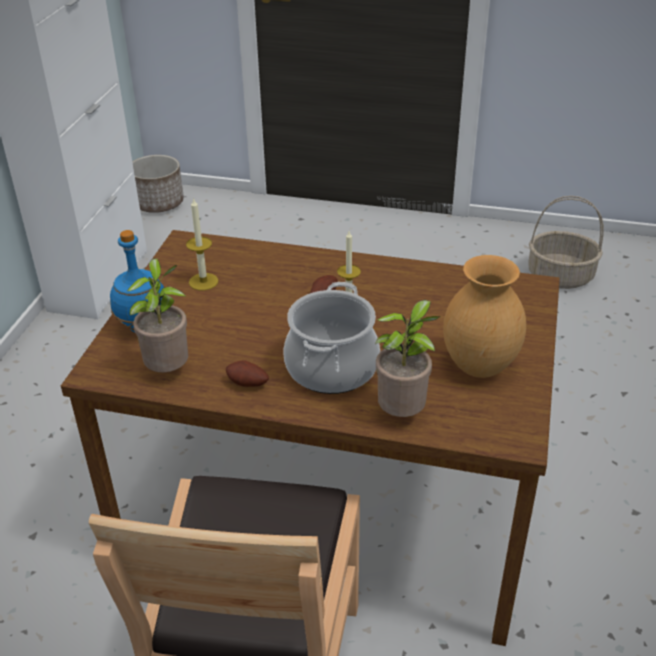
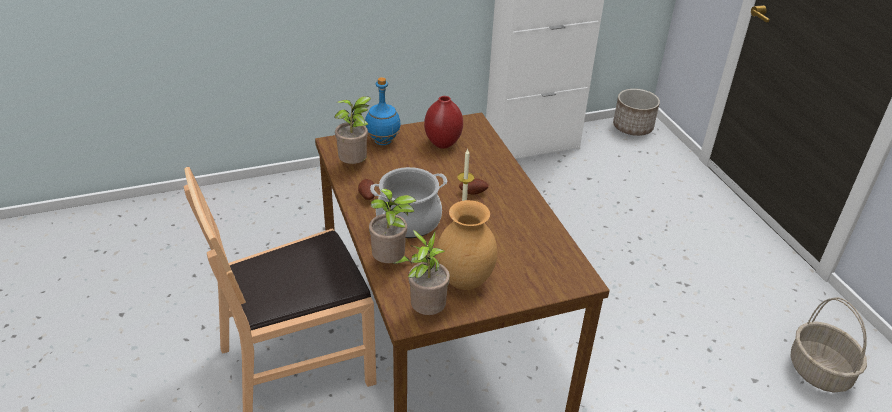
camera: 55 degrees right, 0 degrees up
(203, 281) = (442, 143): candle -> red vase
(512, 417) = (426, 311): none -> potted plant

